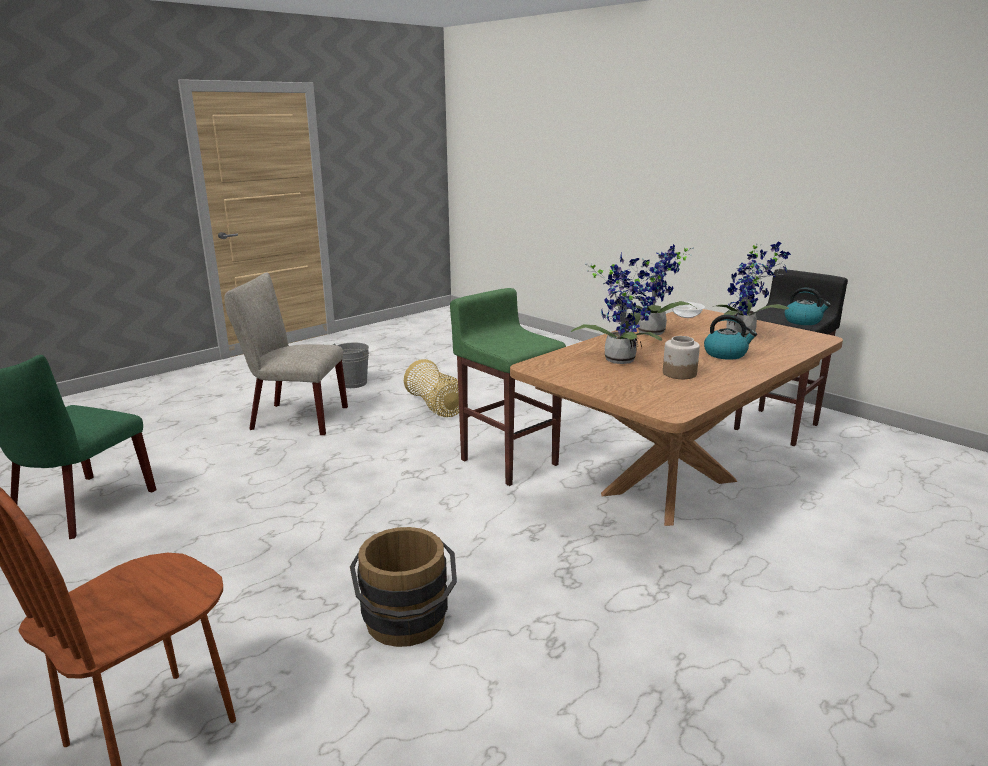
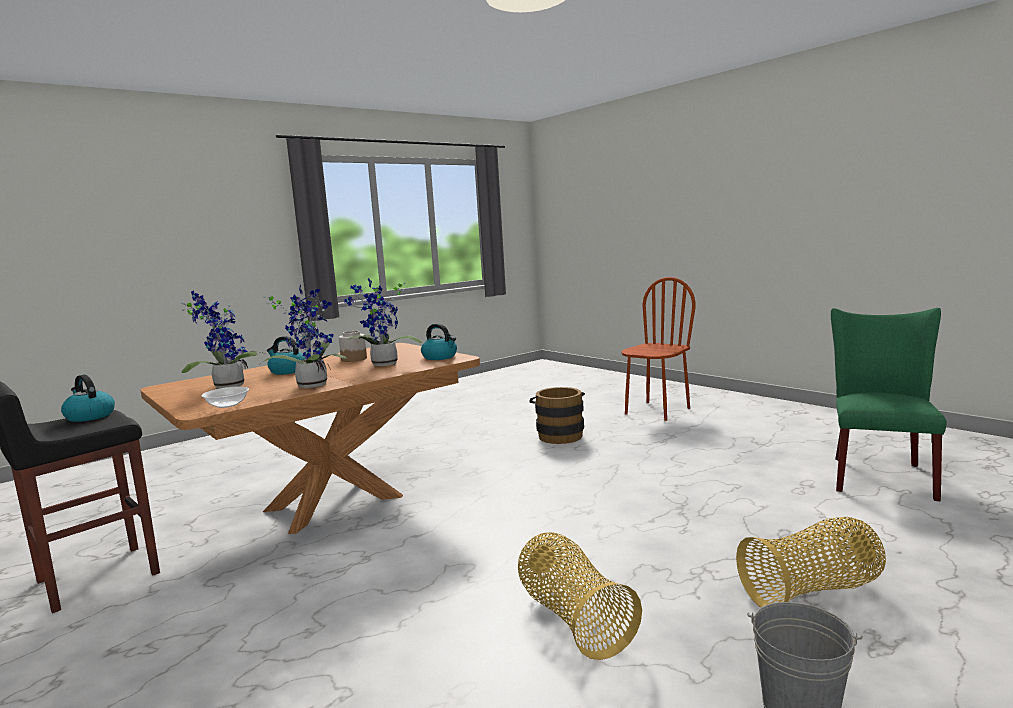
camera: 175 degrees left, 10 degrees down
(293, 418) = (812, 592): beige chair -> basket
(509, 461) = (475, 525): green stool -> none
(560, 370) = (440, 357): none -> kettle

